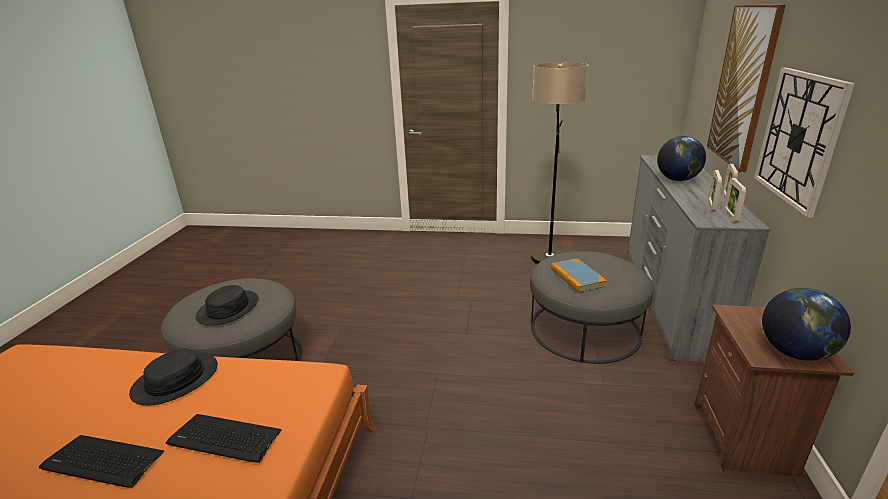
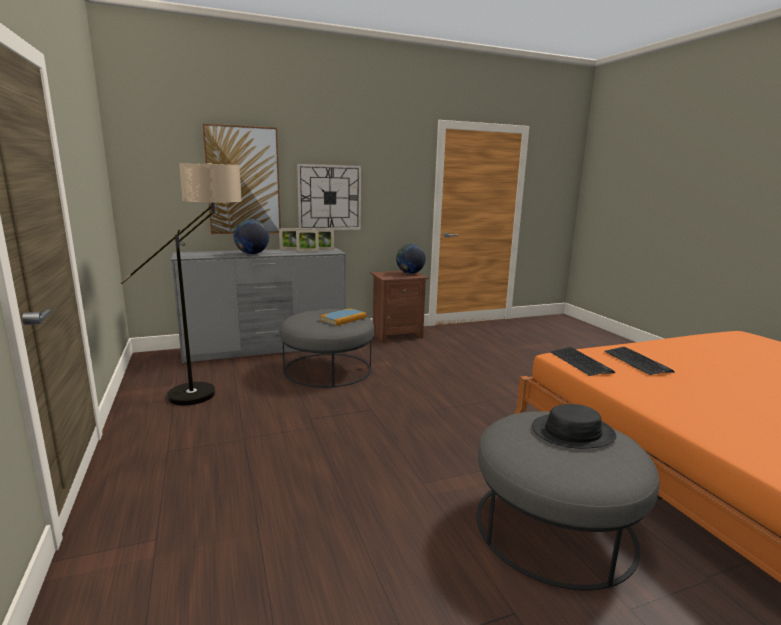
camera: 120 degrees left, 10 degrees down
(103, 462) = (717, 383): keyboard -> keyboard (580, 362)
(176, 380) = (657, 398): black hat -> none

